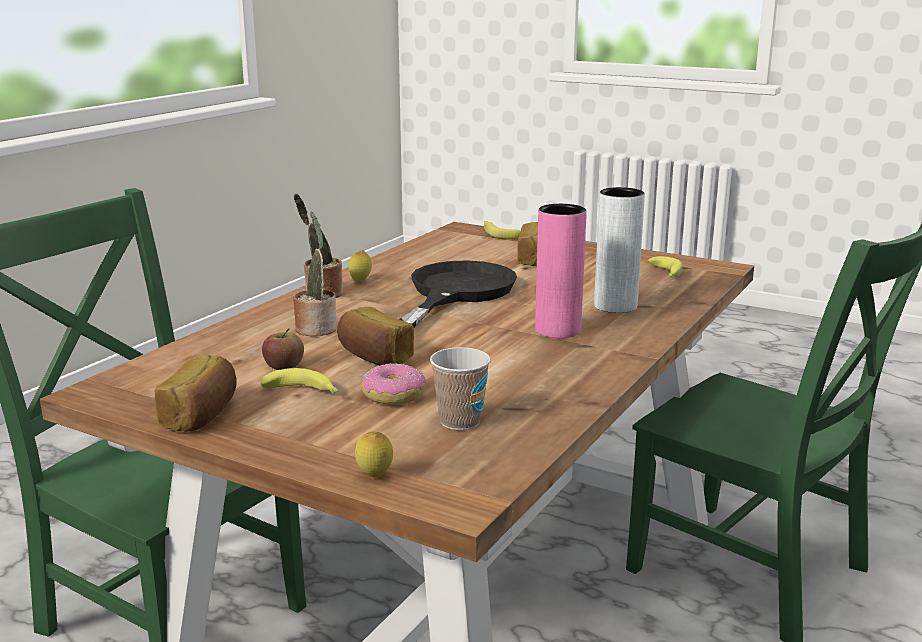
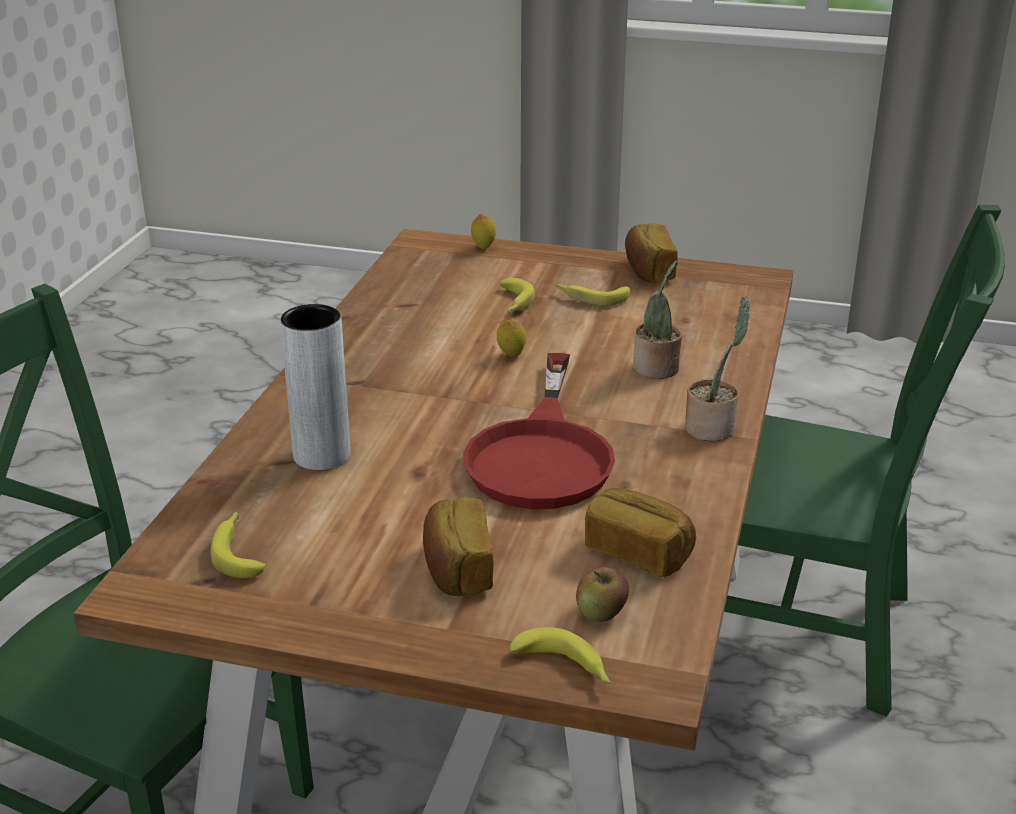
camera: 165 degrees right, 10 degrees up
(284, 366) = (636, 319): apple -> apple (601, 612)
(360, 281) = (689, 462): lemon -> lemon (511, 355)
(373, 357) = (563, 340): bread -> bread (638, 552)
(394, 395) = (513, 304): donut -> banana
(455, 293) = (542, 454): black frying pan -> red frying pan
(460, 421) = (446, 289): cup -> none
(558, 330) = (388, 401): pink vase -> none

